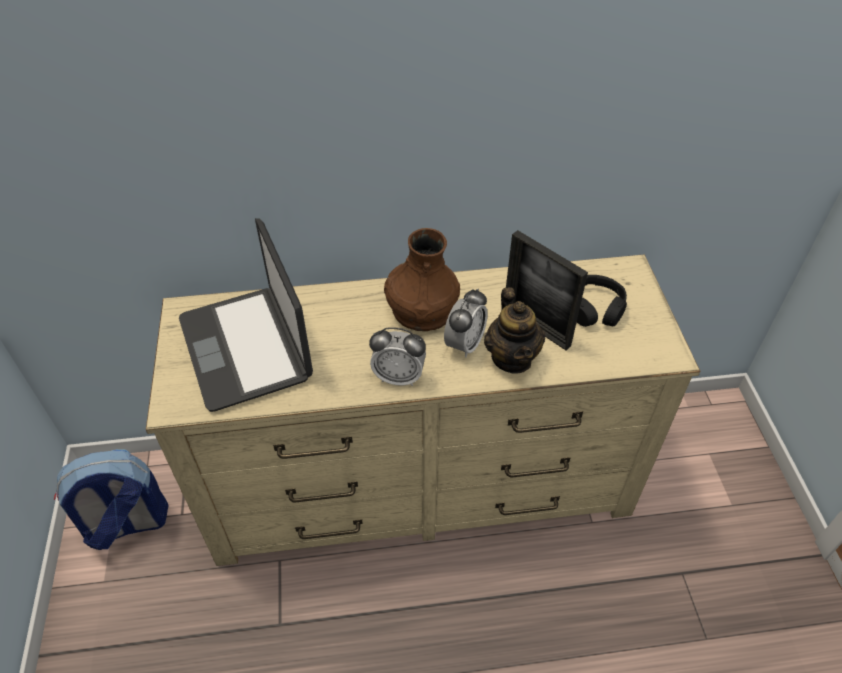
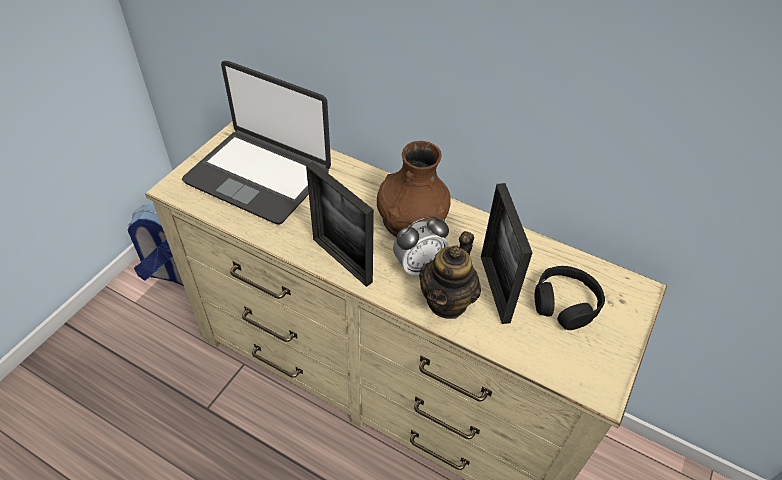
camera: 35 degrees right, 0 degrees up
(247, 348) = (259, 176): laptop -> laptop turned 75 degrees counterclockwise
(398, 377) = (342, 260): alarm clock -> picture frame

